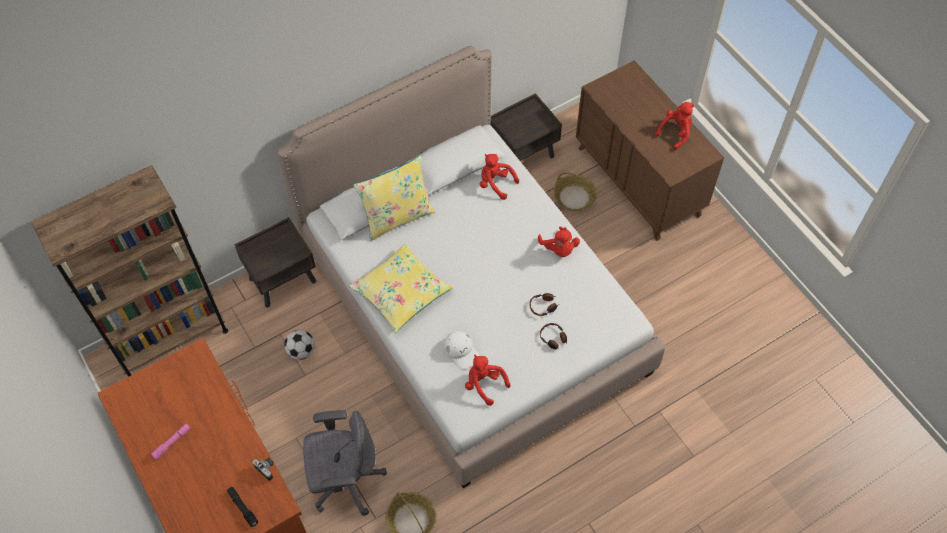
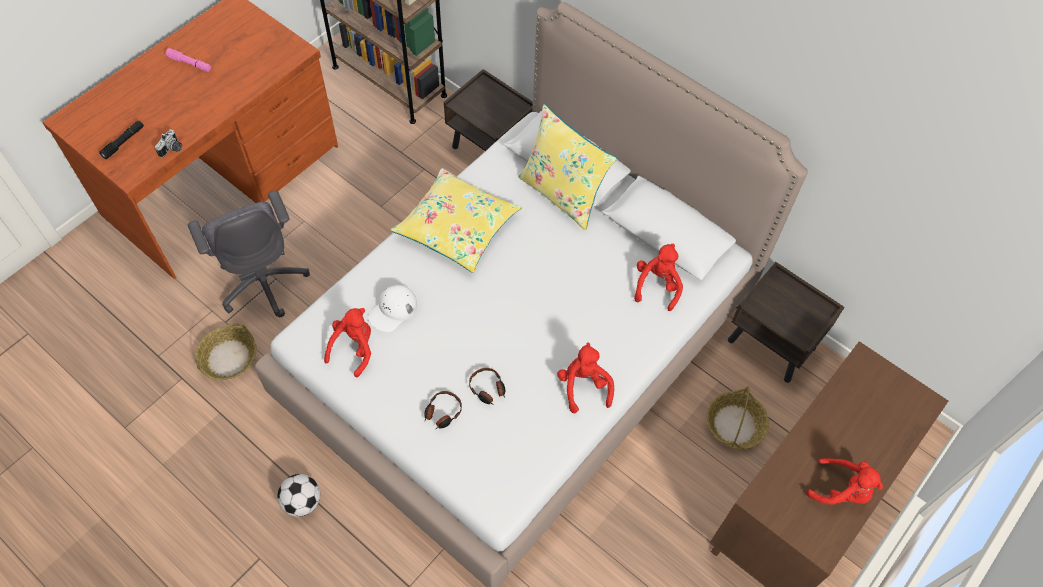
camera: 70 degrees right, 0 degrees up
(301, 351) = (409, 194): football -> football (302, 502)
(559, 249) = (584, 386): red plush toy -> red plush toy turned 120 degrees clockwise

